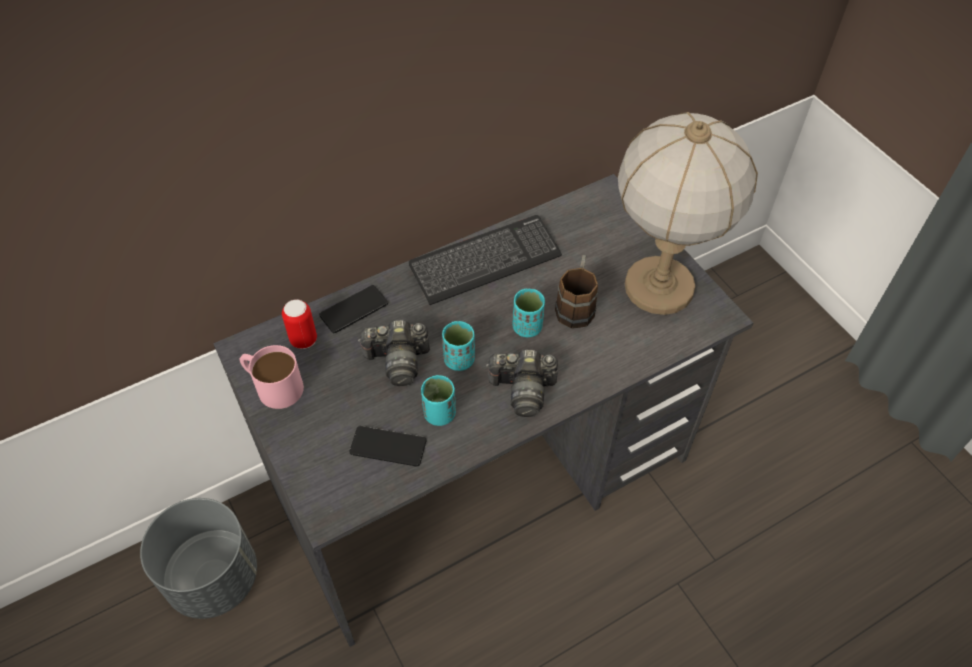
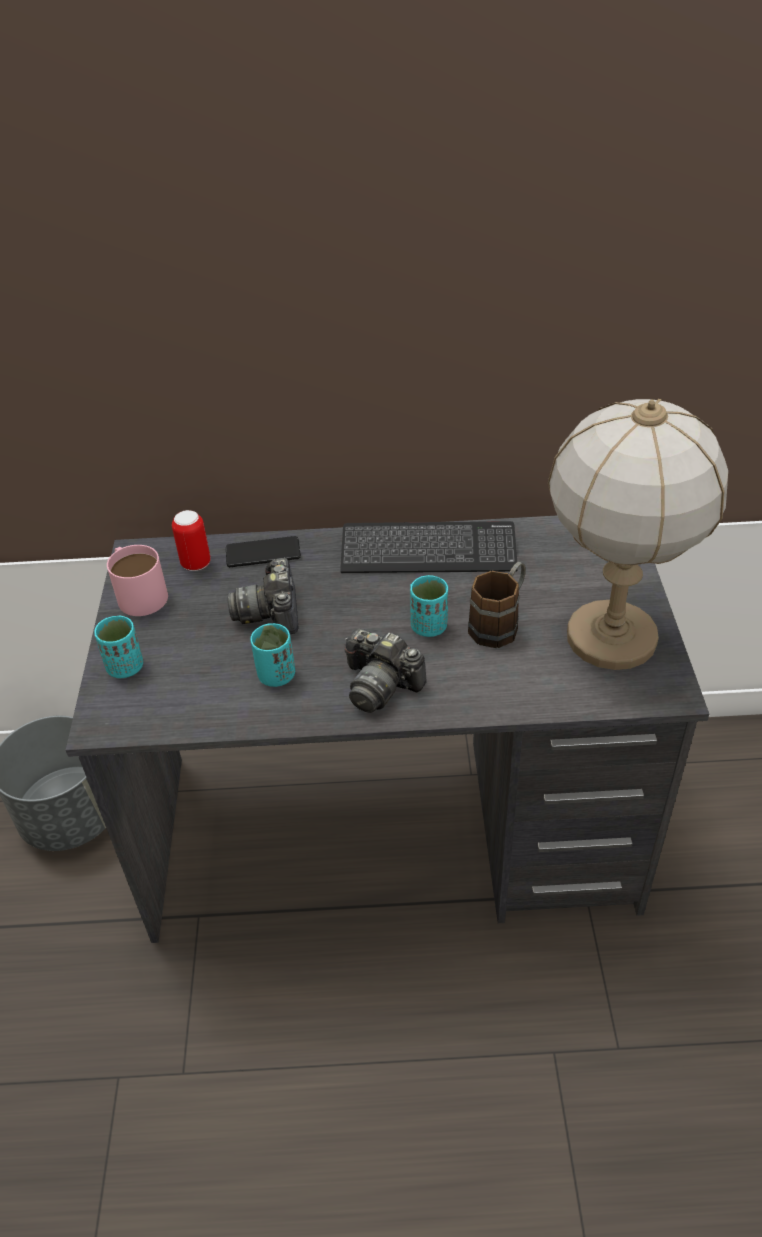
camera: 30 degrees right, 10 degrees down
(388, 446) = (203, 686): phone -> none
(398, 361) = (271, 612): camera -> camera turned 60 degrees clockwise
(459, 360) = (333, 633): turquoise cup -> turquoise cup (125, 667)

